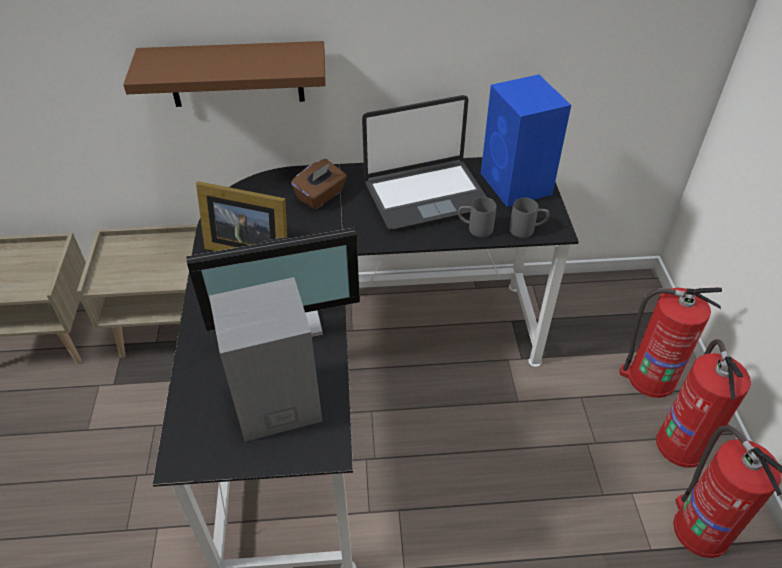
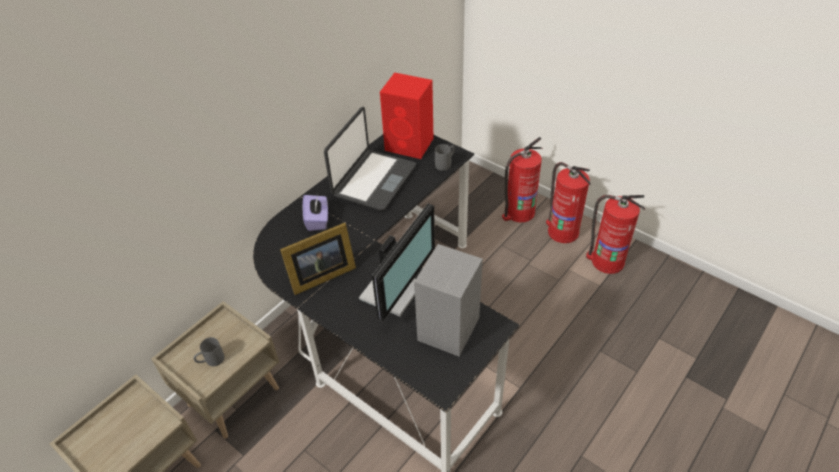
camera: 45 degrees left, 0 degrees up
(235, 74) = (226, 172): brown shelf -> none
(321, 196) = (317, 220): brown tissue box -> purple tissue box
(474, 229) = (421, 180): grey mug -> grey mug (211, 361)
(516, 185) = (410, 144): blue speaker -> red speaker

